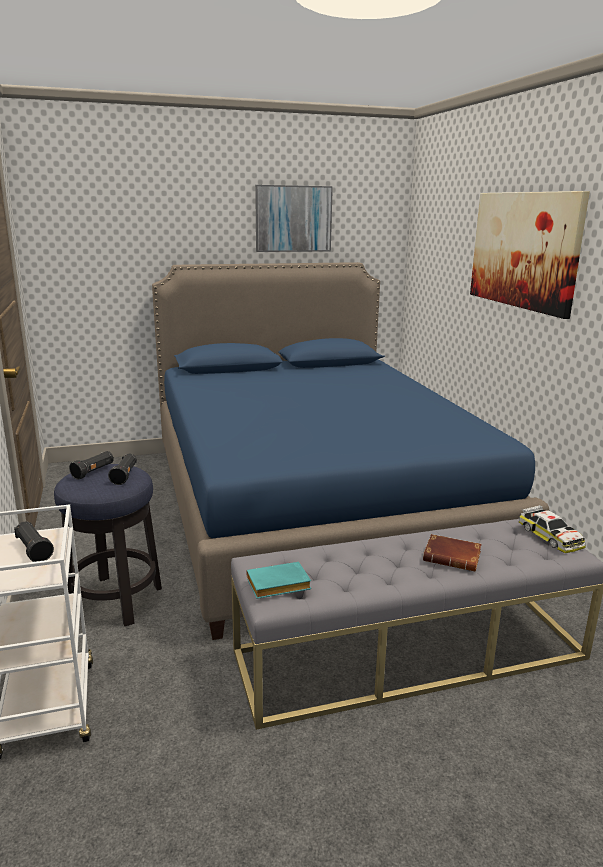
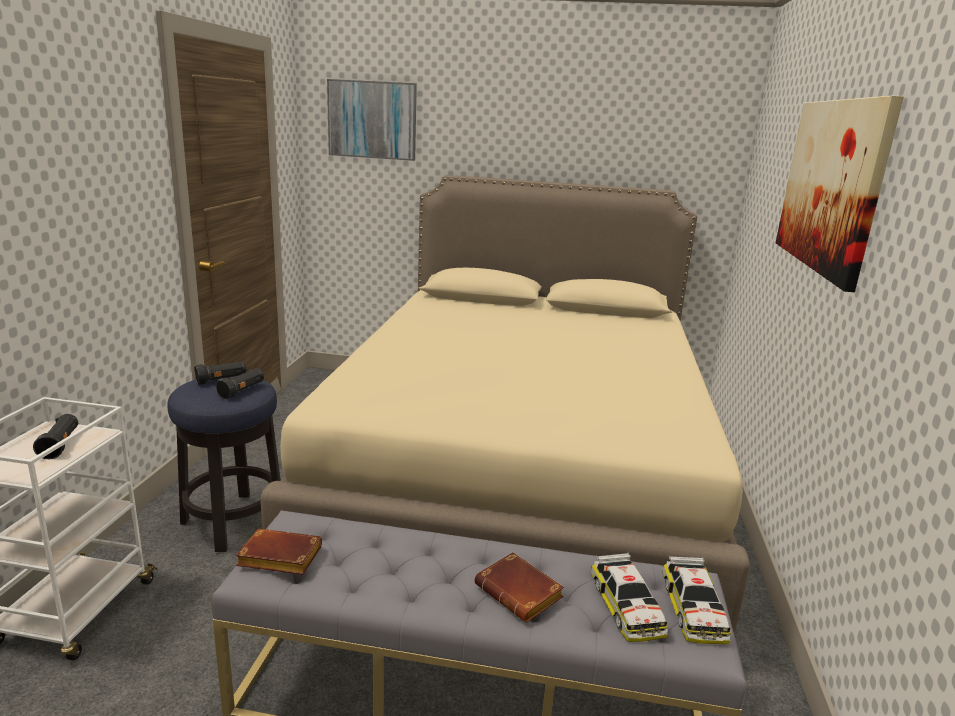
camera: 25 degrees right, 0 degrees up
(277, 586) = (277, 558): turquoise book -> brown book
(293, 219) = (594, 131): picture -> picture (372, 120)
(311, 507) = (519, 478): blue bed -> beige bed
(516, 546) = (627, 606): none -> toy car

